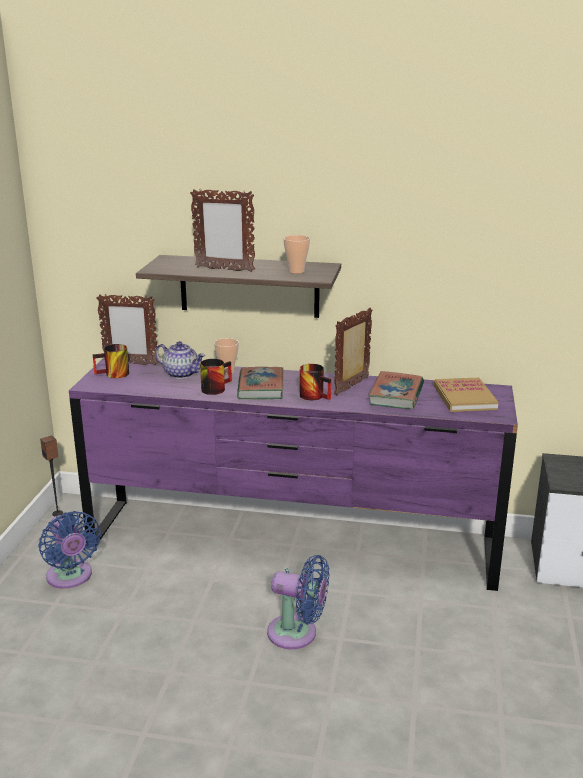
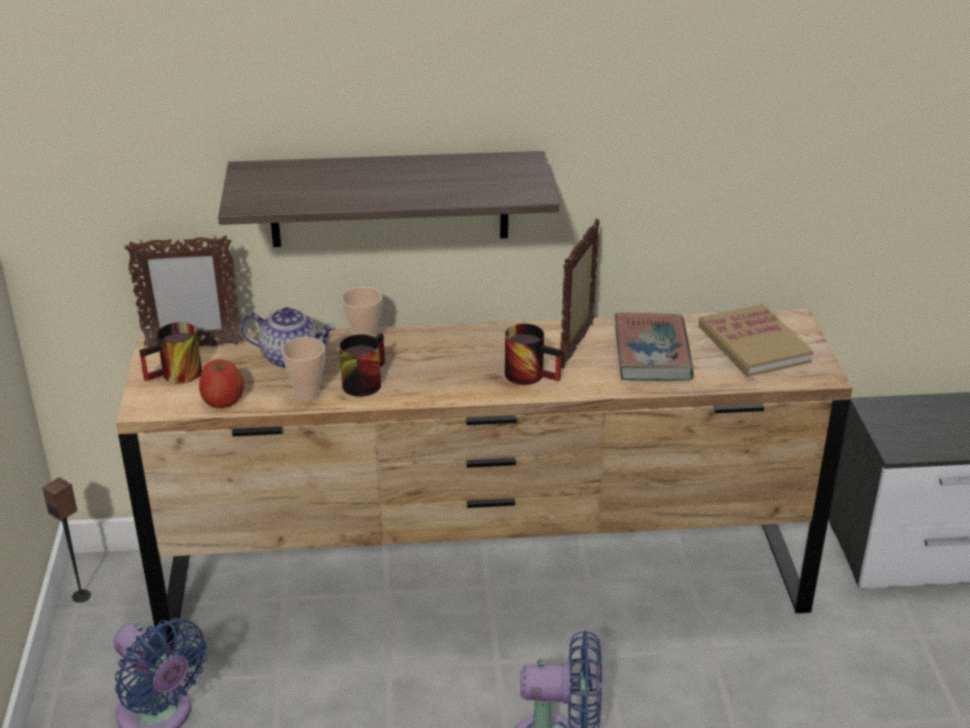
camera: 15 degrees left, 10 degrees up
(132, 387) = (223, 399): none -> apple
(224, 269) = (365, 190): picture frame -> none
(260, 387) = (436, 369): book -> none
(291, 543) = (484, 584): purple dresser -> brown dresser
(296, 271) = (487, 181): cup -> cup (307, 394)

